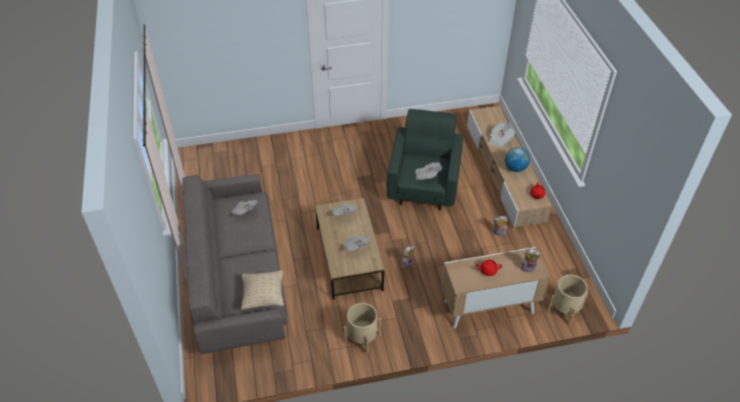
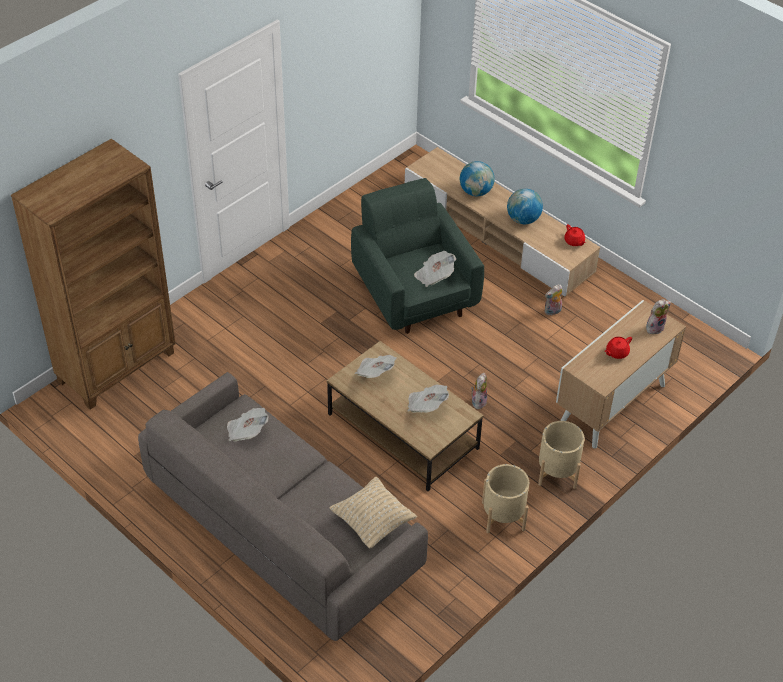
camera: 35 degrees left, 0 degrees up
(235, 152) = (118, 367): none -> brown bookcase
(499, 140) = (476, 192): newspaper -> globe
(564, 309) = (692, 364): beige planter -> beige planter (557, 472)

